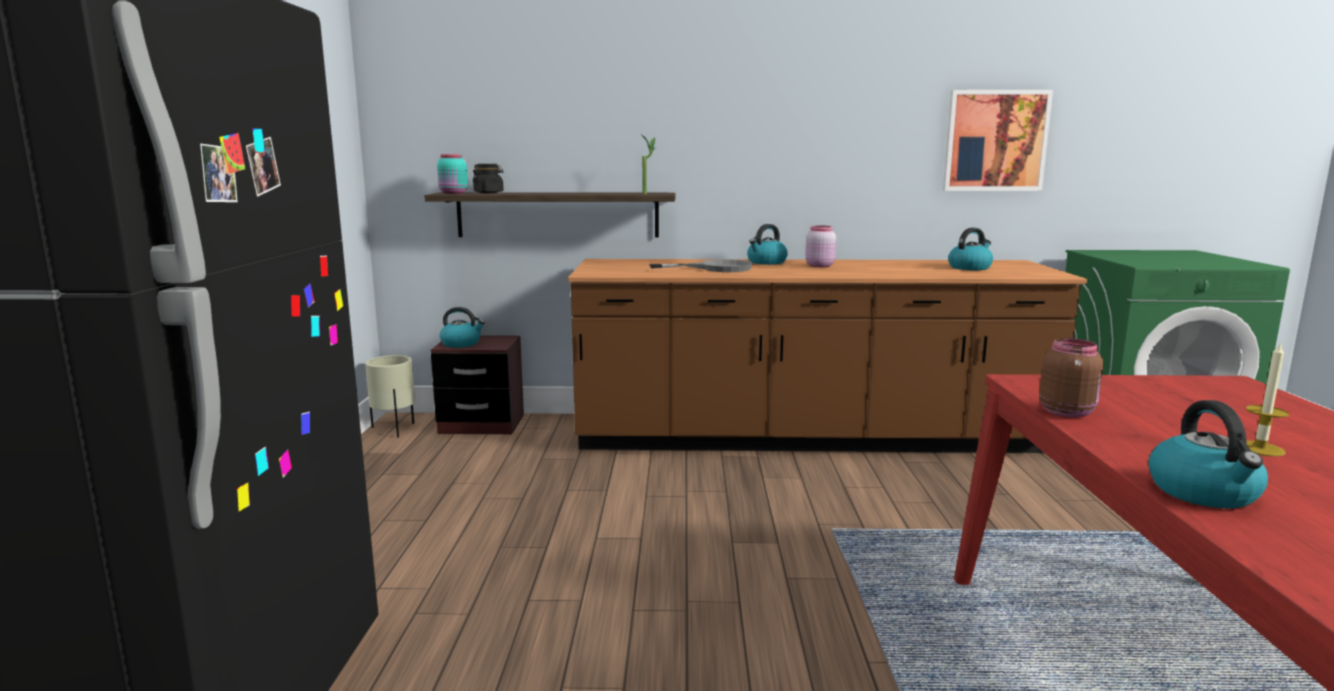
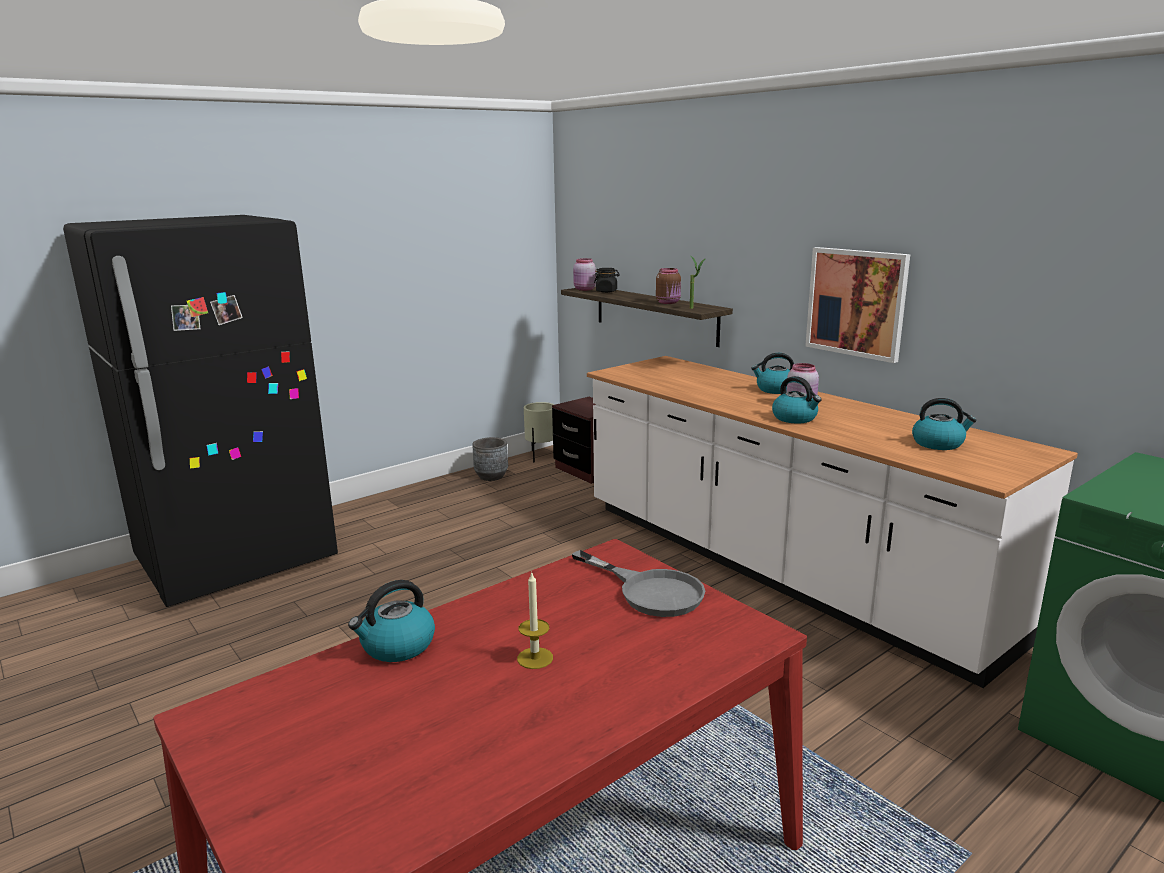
camera: 50 degrees right, 5 degrees up
(376, 465) = (491, 476): none -> grey planter
(453, 193) = (584, 289): turquoise jar -> pink jar
(461, 344) = (577, 405): kettle -> kettle (795, 418)
(715, 268) = (706, 387): grey frying pan -> grey frying pan (650, 591)
(807, 437) = (778, 568): brown counter -> white counter
(995, 141) = (1052, 293): picture -> picture (856, 303)
(1067, 412) = (542, 580): brown jar -> brown jar (668, 302)

